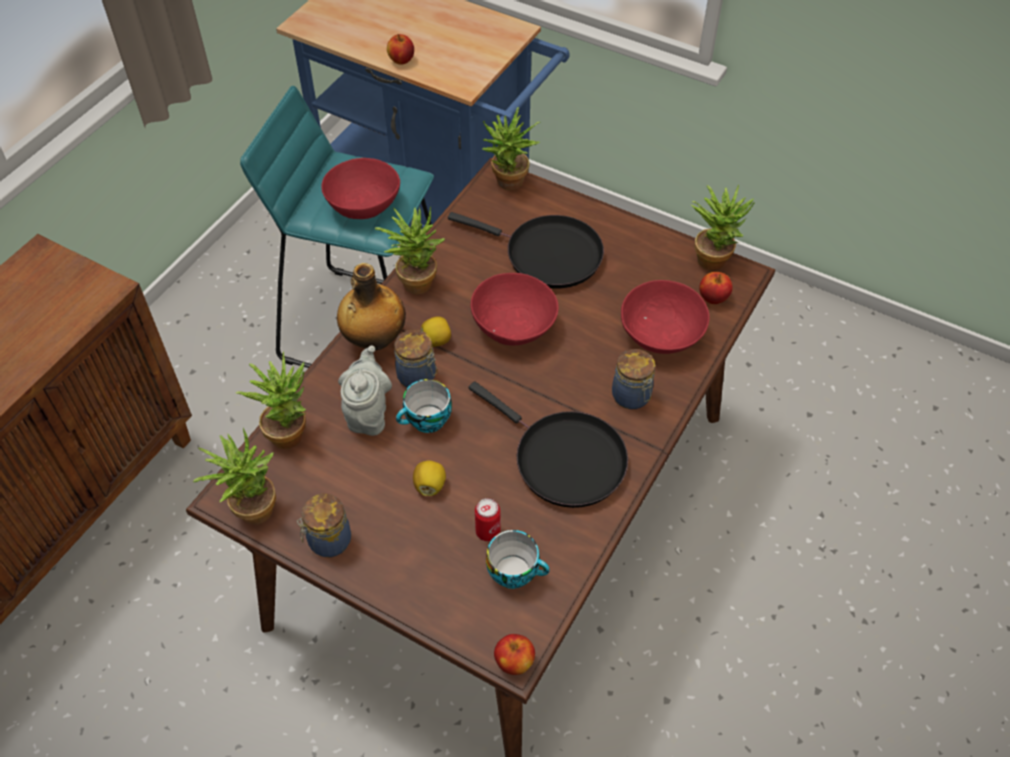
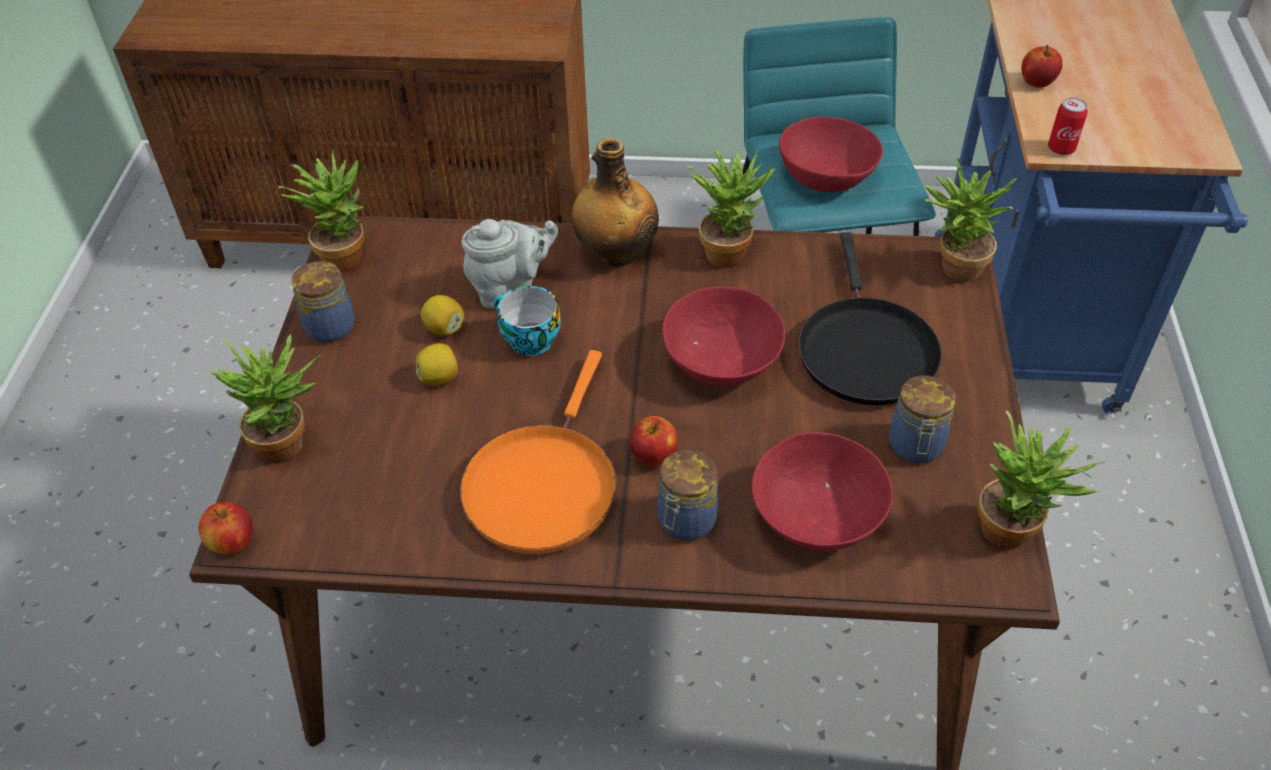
camera: 65 degrees right, 5 degrees down
(288, 430) = (454, 240): potted plant -> potted plant (290, 443)
(418, 377) = (586, 309): jar -> jar (915, 447)
(436, 340) = (651, 303): lemon -> lemon (444, 328)
(488, 531) = (400, 452): can -> can (1061, 148)
(516, 571) = (355, 499): cup -> none
(563, 459) = (542, 485): black frying pan -> orange frying pan
(713, 298) = (932, 556): apple -> apple (653, 456)

